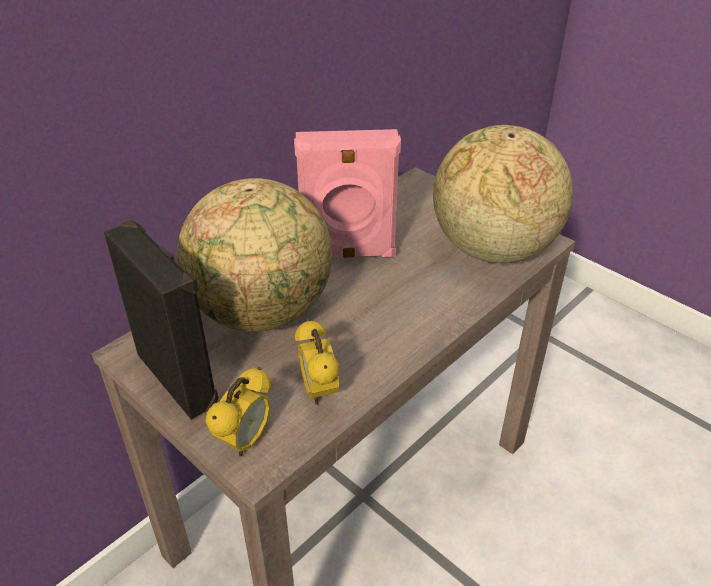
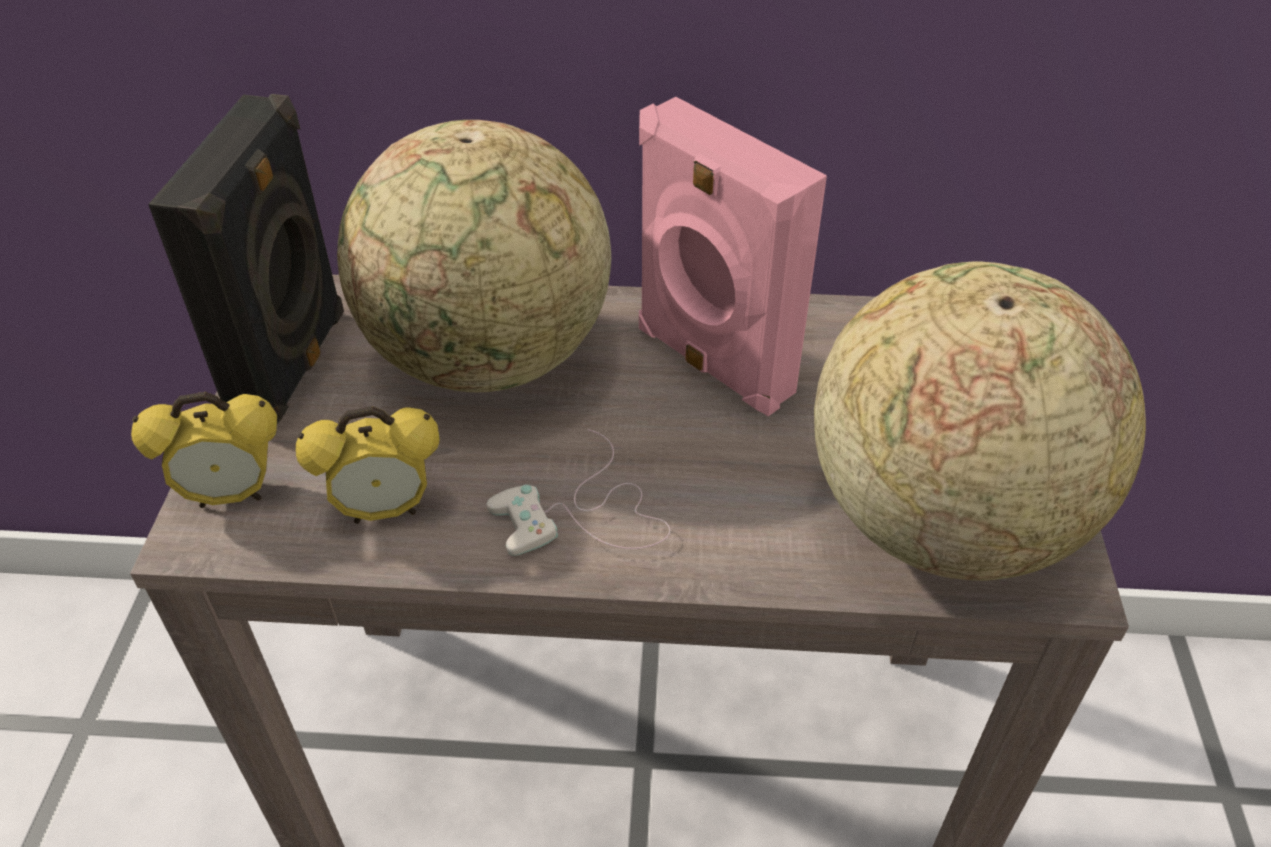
camera: 50 degrees right, 5 degrees up
(318, 391) = (385, 510): alarm clock -> alarm clock turned 135 degrees counterclockwise
(391, 332) = (585, 514): none -> white game controller

